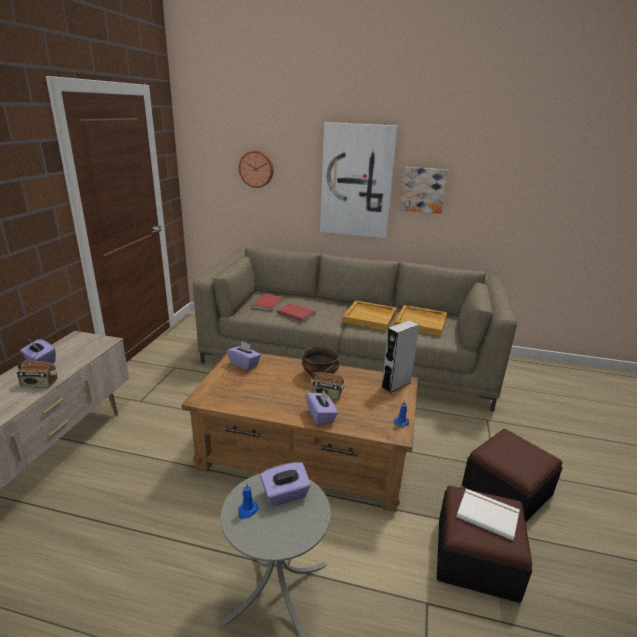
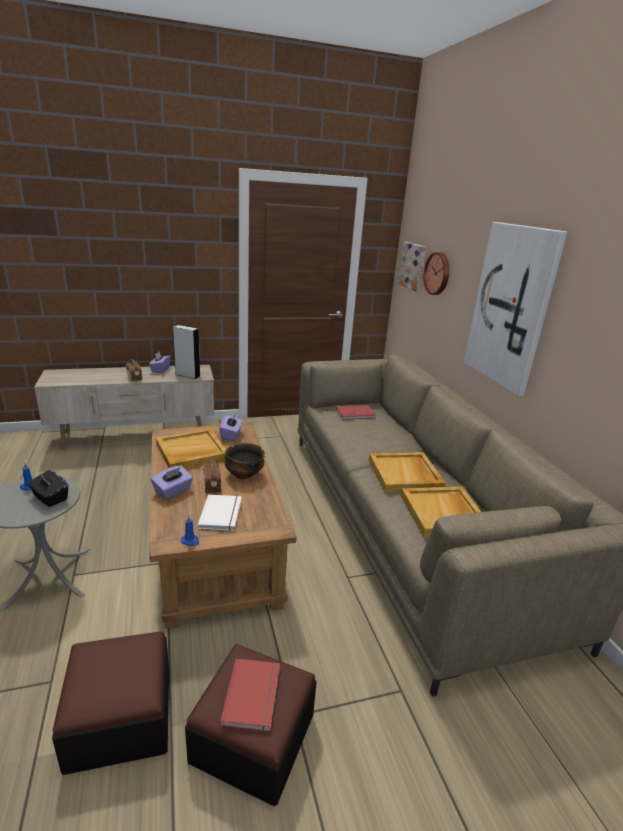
camera: 60 degrees right, 0 degrees up
(257, 391) = (191, 452): none -> beige tray
(285, 494) = (50, 498): purple tissue box -> black tissue box
(296, 313) = (354, 432): red book -> red book (254, 695)
(396, 384) = (265, 524): grey speaker -> grey speaker (187, 375)
(423, 189) = (579, 338): picture -> picture (413, 266)
(487, 514) = (118, 670): white book -> white book (222, 514)

